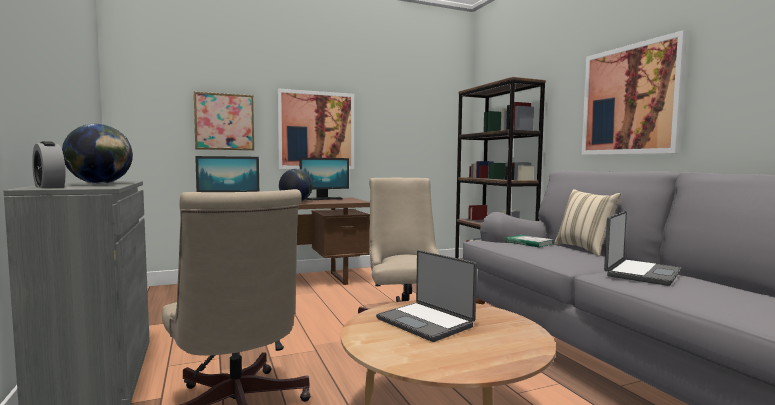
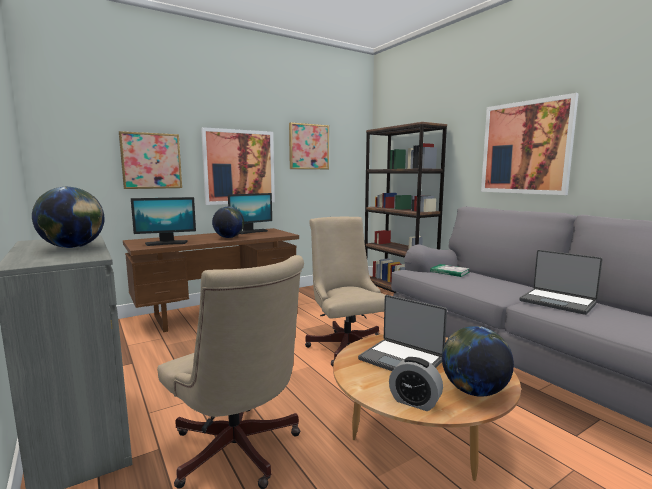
camera: 10 degrees left, 5 degrees up
(49, 187) = (34, 261): alarm clock -> alarm clock (414, 402)
(395, 110) = (308, 147): none -> picture
(489, 356) = (474, 391): none -> globe
(584, 249) = (495, 276): beige pillow -> none
(641, 273) = (558, 302): laptop -> laptop turned 105 degrees clockwise

